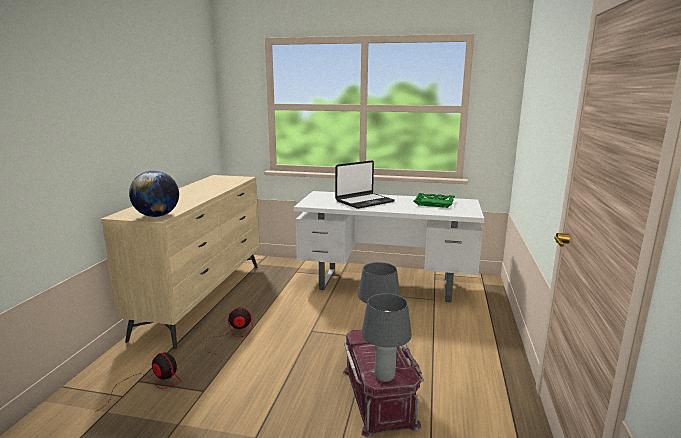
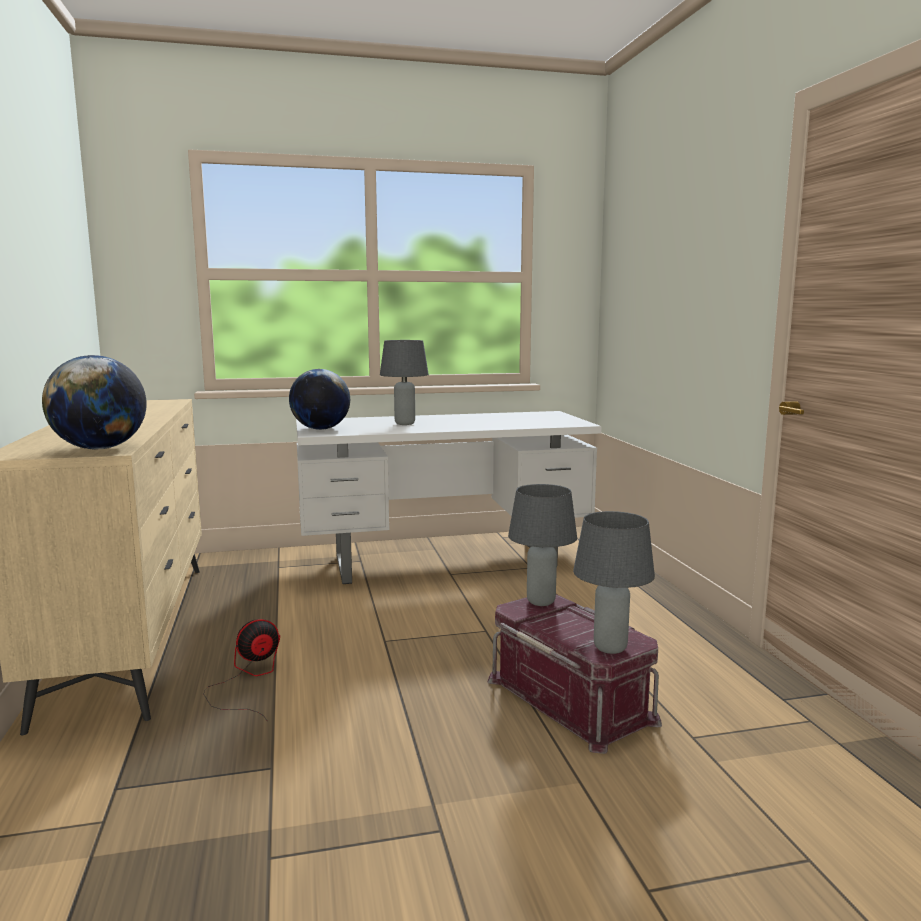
camera: 25 degrees left, 5 degrees down
(151, 384) = (150, 786): fan -> none
(313, 201) = (321, 429): none -> globe
(364, 201) = (404, 423): laptop -> grey table lamp
(434, 203) = (509, 418): green tray -> none

